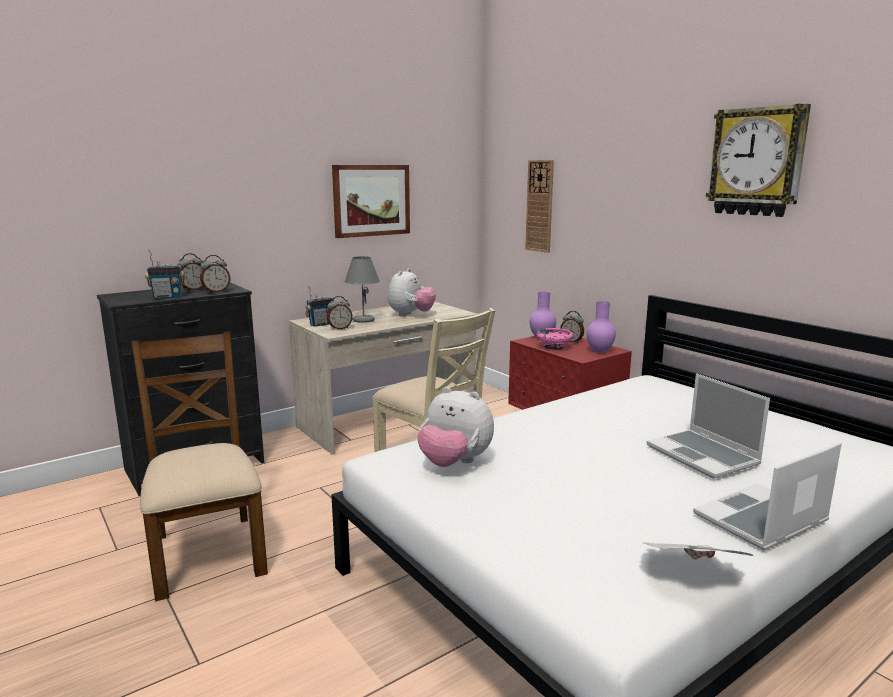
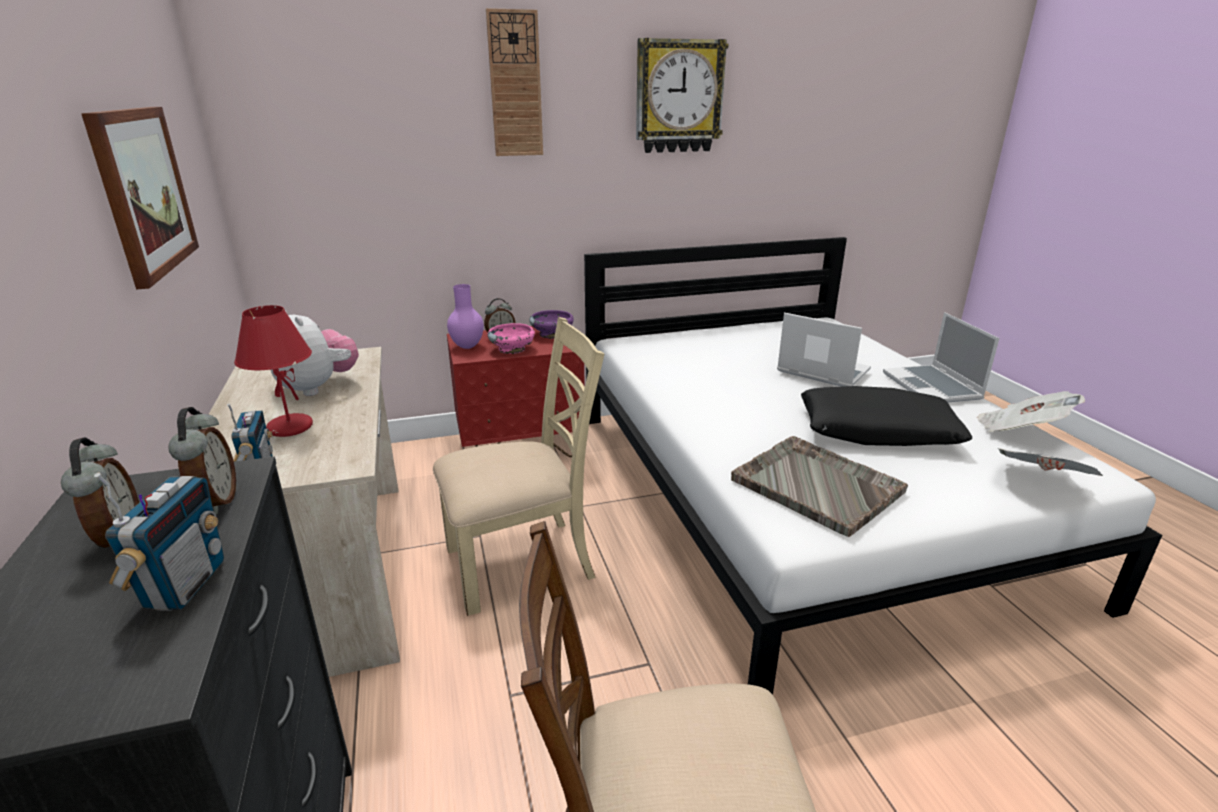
camera: 70 degrees left, 10 degrees up
(339, 328) = (320, 456): alarm clock -> none
(363, 320) = (289, 428): grey table lamp -> red table lamp
(454, 463) = (815, 485): plush toy -> grey tray
(540, 206) = (369, 166): wall clock -> wall clock (515, 85)
(553, 574) = (1040, 483): none -> newspaper
(589, 488) = (877, 431): none -> black pillow
(599, 351) = (552, 334): purple vase -> purple bowl
(704, 456) = (821, 371): laptop -> laptop turned 135 degrees counterclockwise

